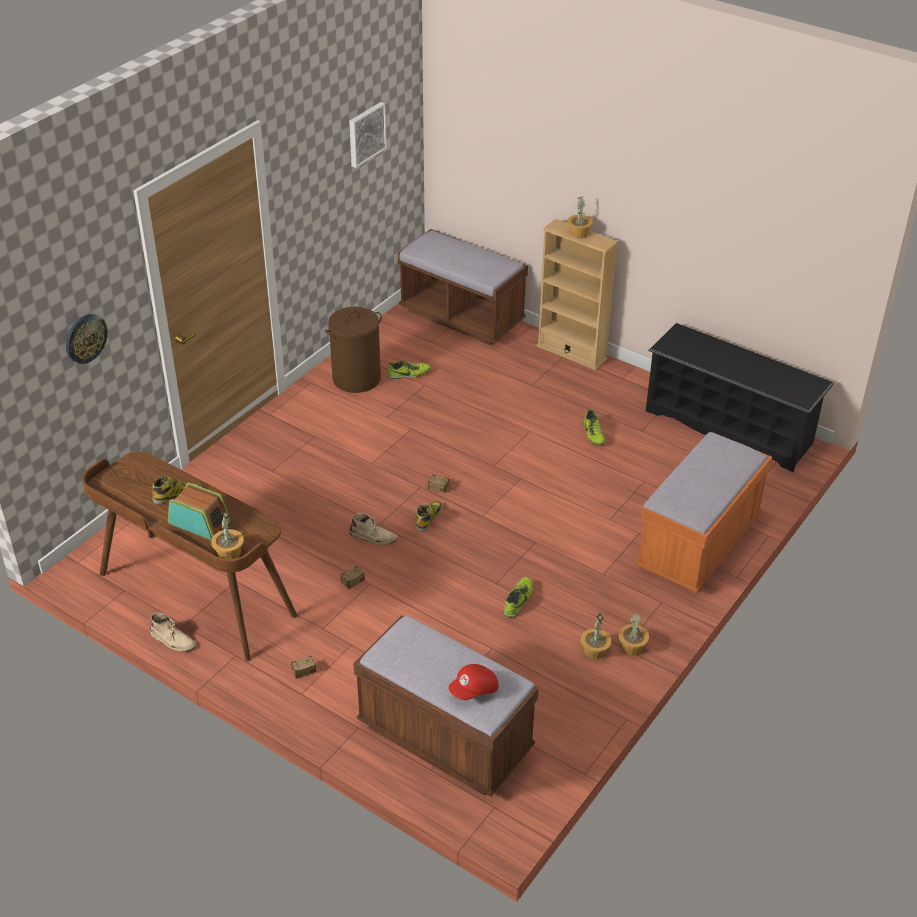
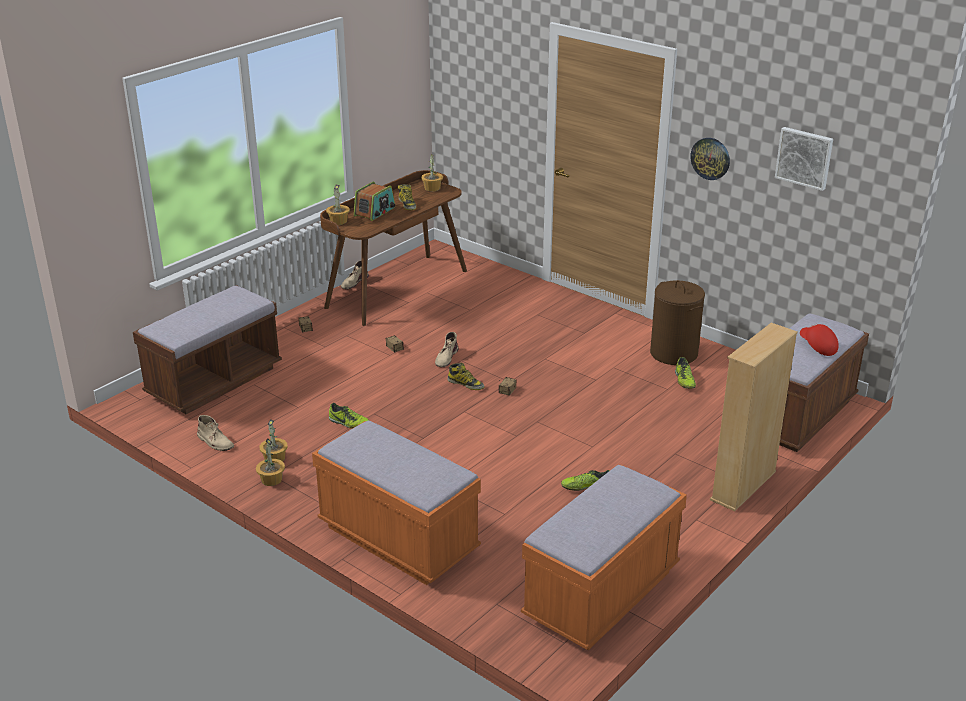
camera: 95 degrees right, 10 degrees down
(85, 338) = (492, 101): wall clock -> wall clock (710, 158)
(474, 690) = (179, 322): red cap -> red cap (817, 347)
(574, 708) = (215, 442): none -> beige boot
(579, 233) = (763, 342): potted plant -> potted plant (432, 188)
(729, 427) = (602, 594): black shoe rack -> orange bench

